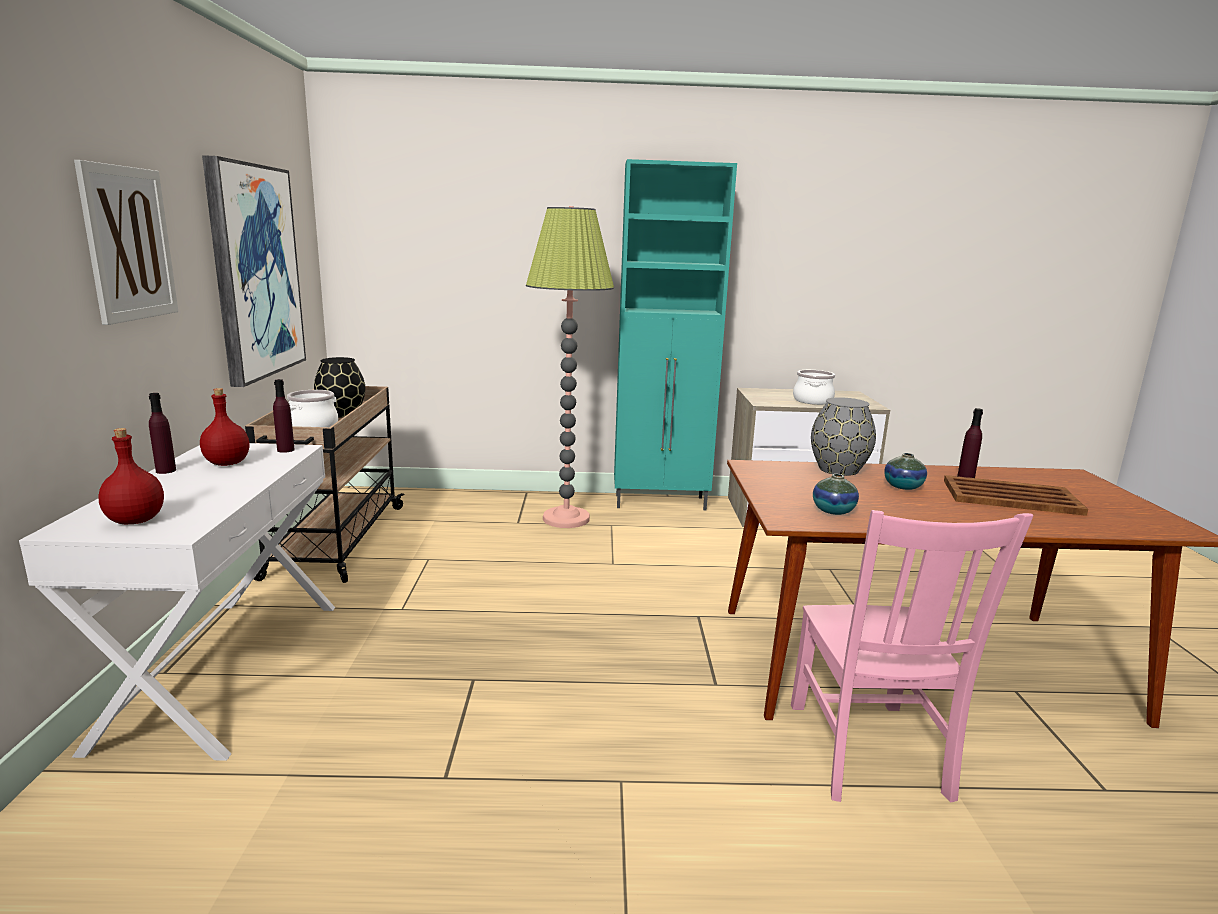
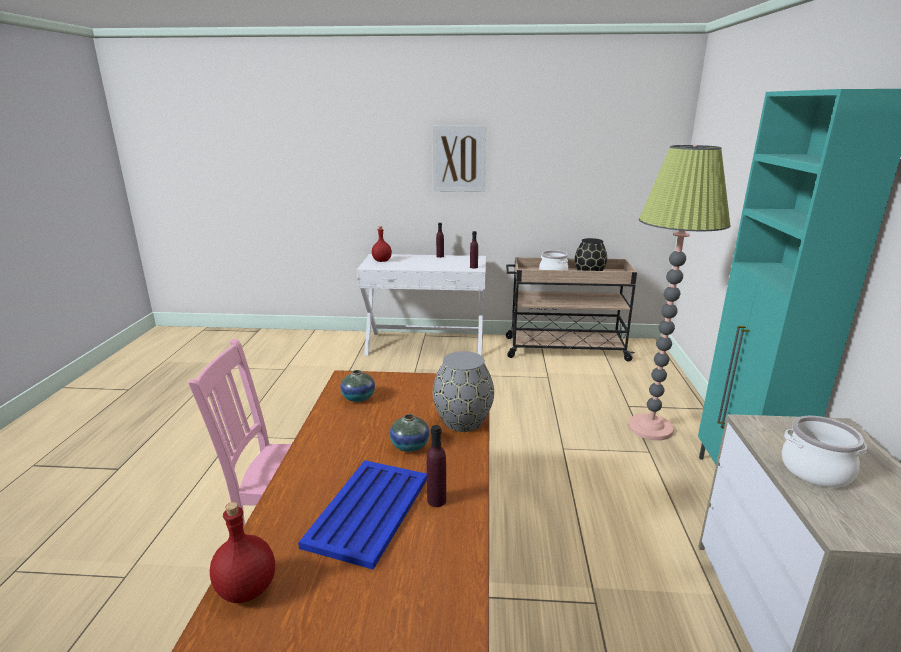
camera: 95 degrees right, 5 degrees up
(228, 463) = (451, 262): red bottle -> red bottle (247, 590)
(255, 272) = (574, 178): picture -> none
(1009, 497) = (369, 510): brown tray -> blue tray

